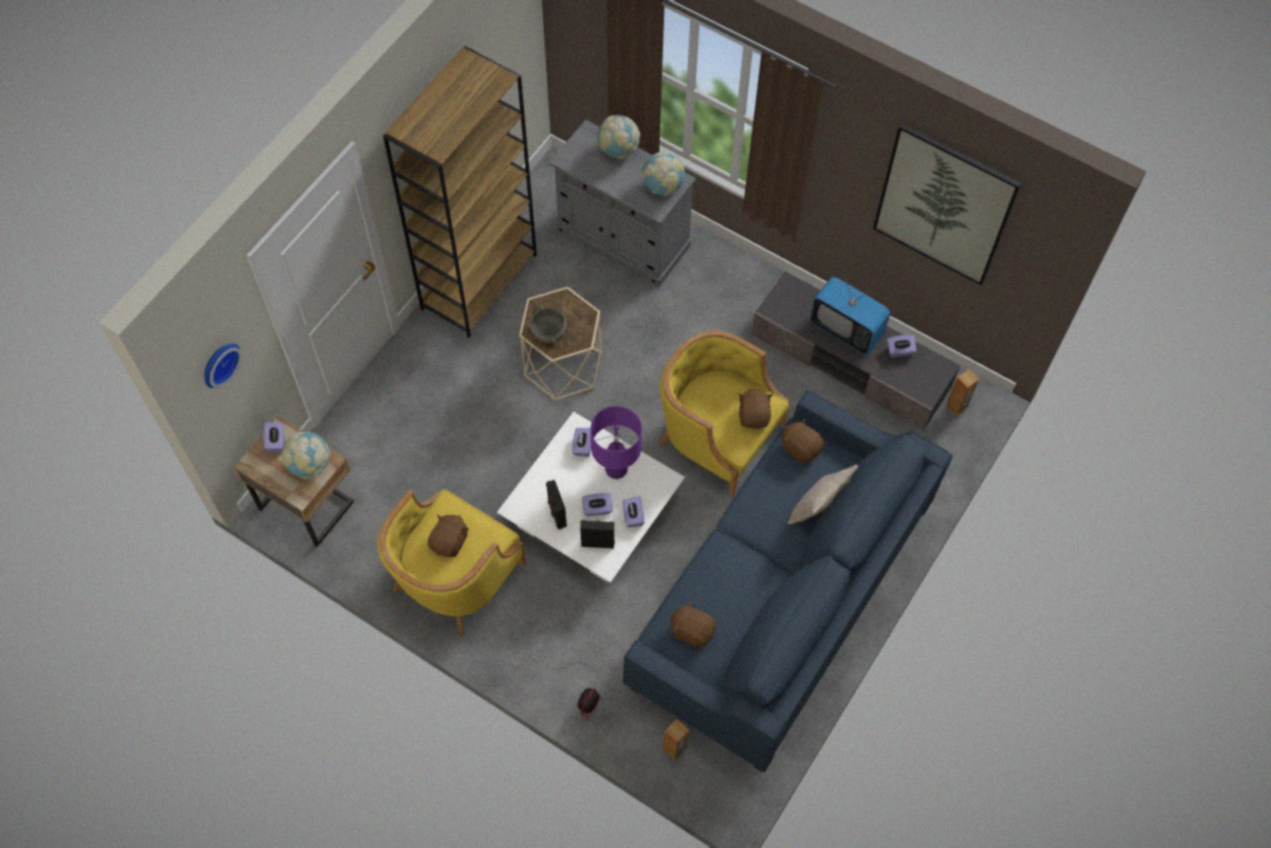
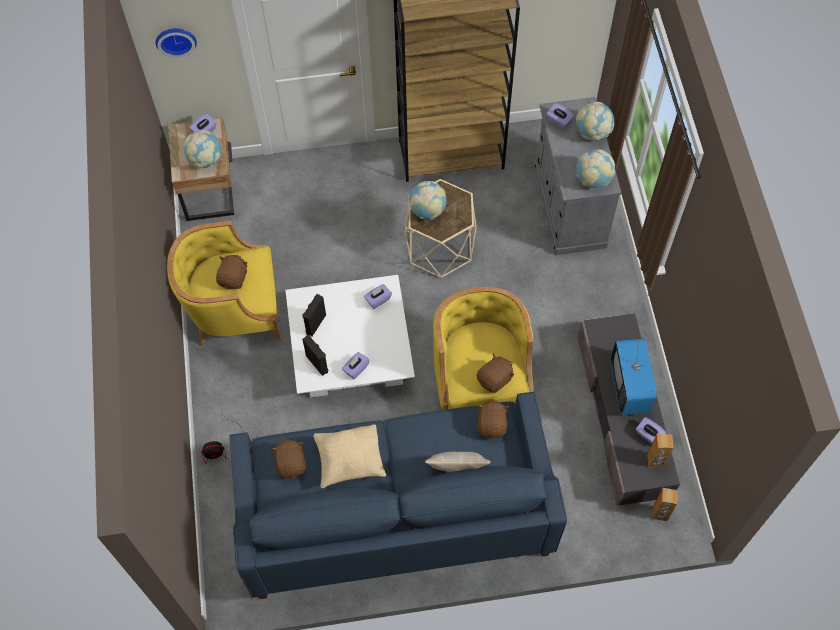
camera: 50 degrees right, 0 degrees up
(450, 541) = (233, 278): brown plush toy -> brown plush toy turned 60 degrees counterclockwise
(549, 333) = (427, 210): grey bowl -> globe
(597, 509) = (341, 344): purple tissue box -> purple tissue box (559, 121)
(616, 470) = (380, 332): purple table lamp -> none
(675, 748) = (230, 531): brown speaker -> brown speaker (655, 461)
(733, 582) = (349, 461): none -> beige pillow
(944, 205) = (725, 341): picture -> none

